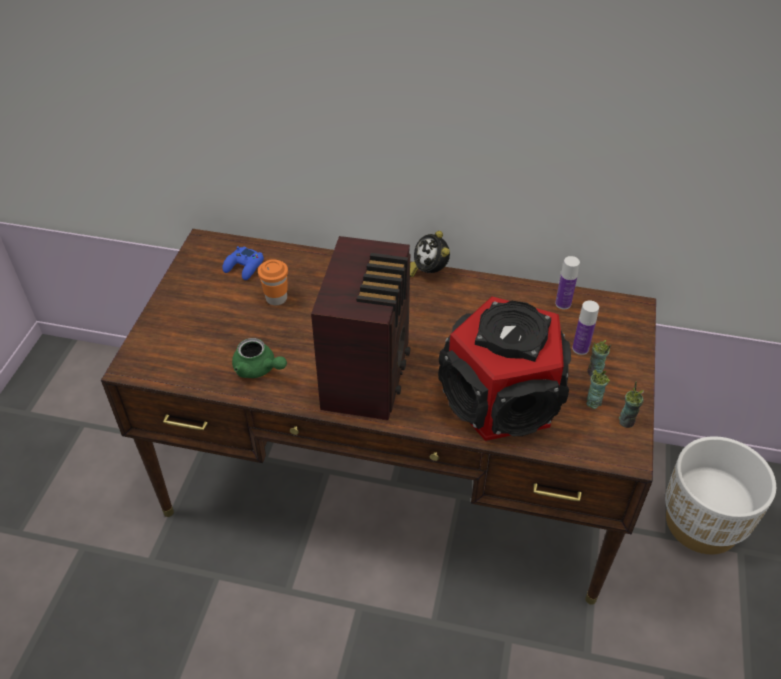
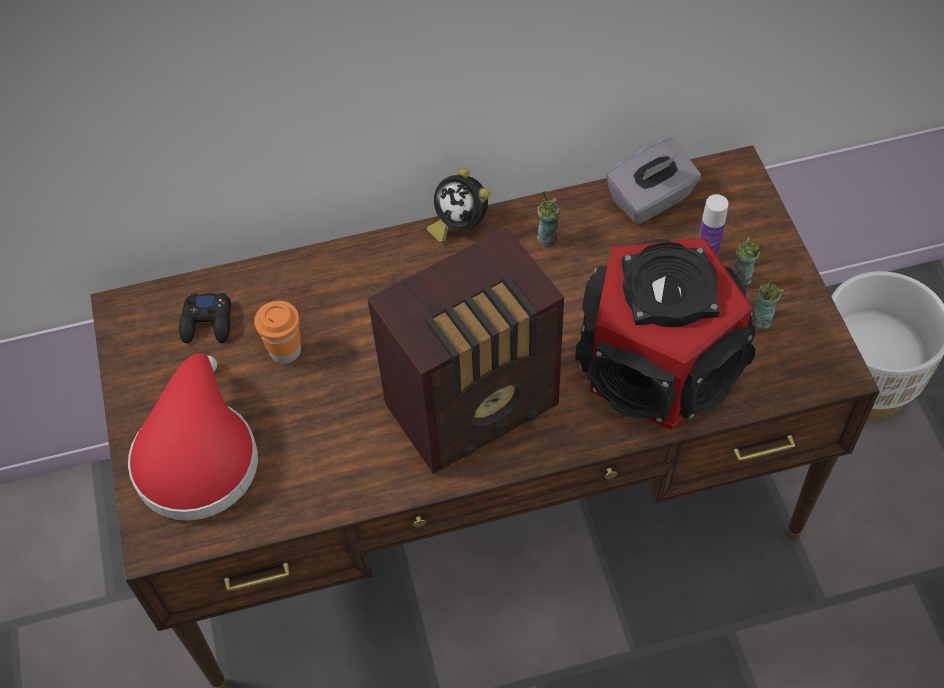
camera: 25 degrees left, 10 degrees up
(187, 331) = (197, 454): none -> red hat
(244, 267) = (208, 323): blue game controller -> black game controller
(258, 369) = (331, 464): green teapot -> none
(368, 374) = (476, 406): radio -> radio turned 75 degrees clockwise
(563, 304) = (651, 200): bottle -> grey tissue box
(626, 421) = (811, 327): cup -> cup (547, 238)

